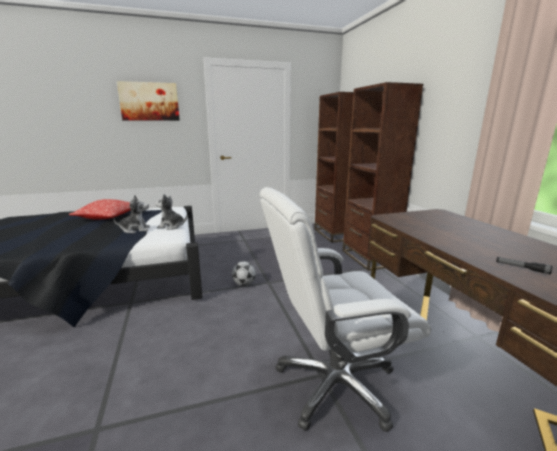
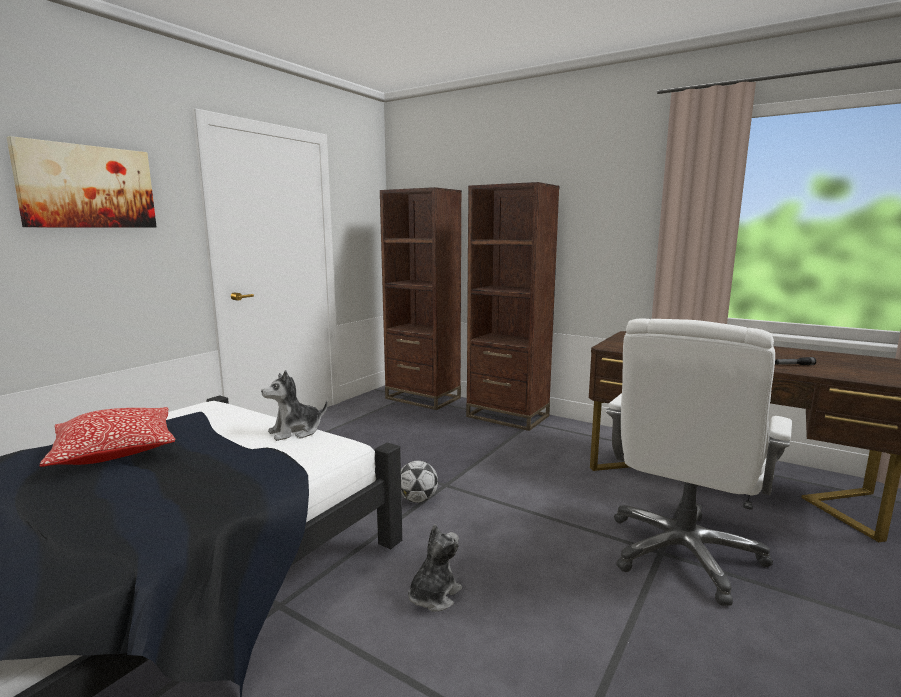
camera: 40 degrees left, 5 degrees down
(135, 230) = (248, 454): plush toy -> plush toy (433, 596)

